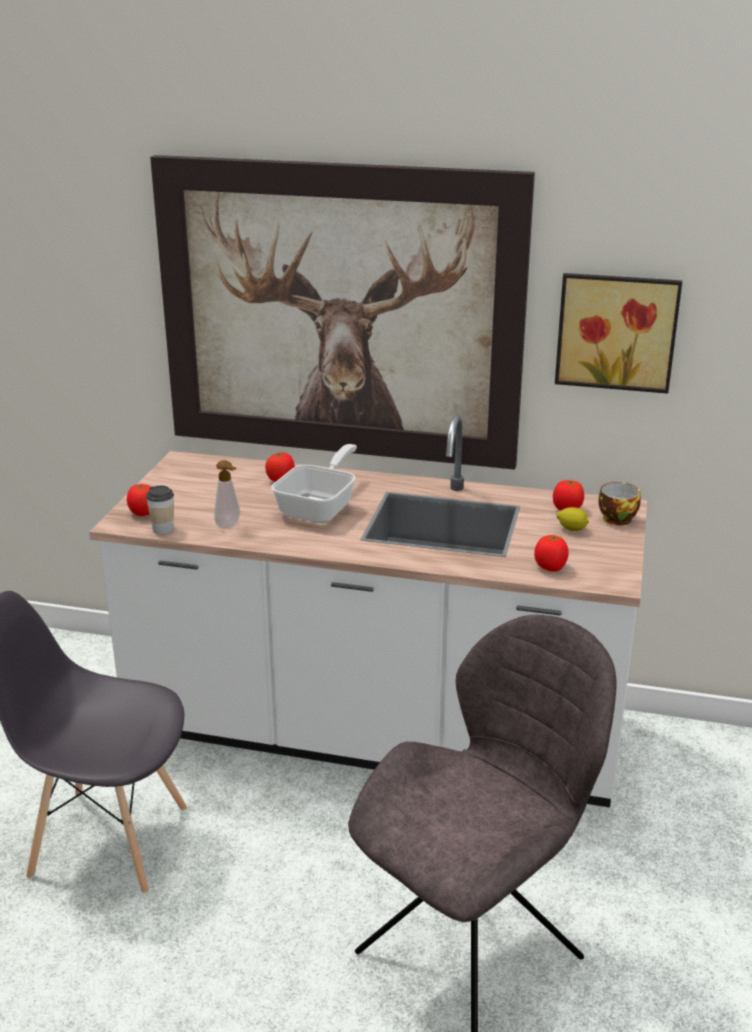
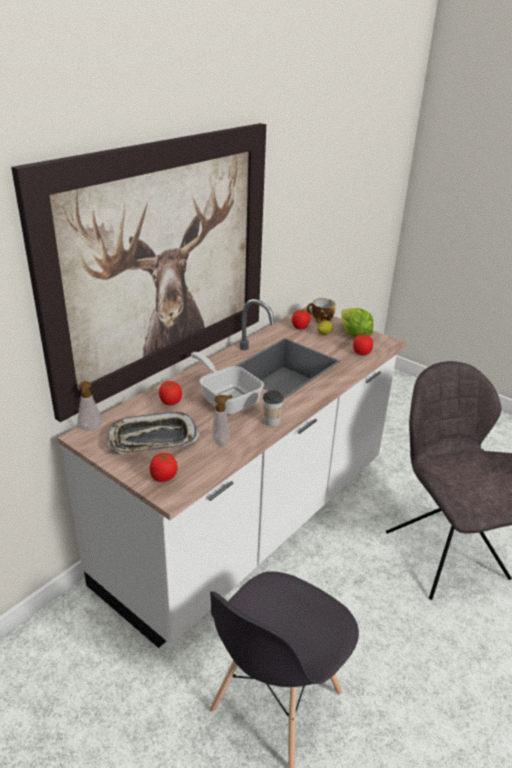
camera: 65 degrees left, 5 degrees up
(163, 529) = (201, 474): cup -> cup (271, 421)
(195, 459) = (90, 429): none -> soap dispenser
(203, 491) = (152, 439): none -> tray
(600, 552) = (354, 335): none -> lettuce
(616, 331) = (292, 215): picture -> none

